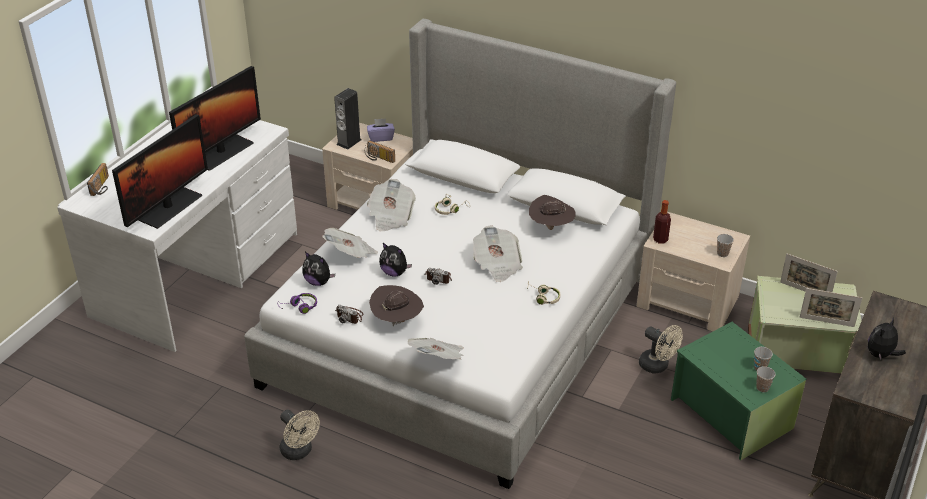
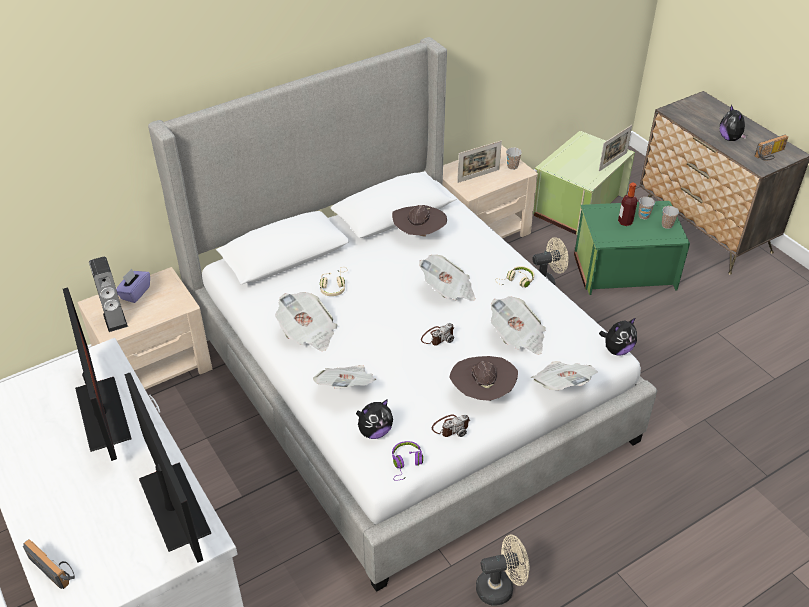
camera: 60 degrees left, 5 degrees up
(378, 158) = (171, 309): radio -> radio (770, 155)
(394, 272) = (406, 365): plush toy -> plush toy (617, 349)
(475, 319) = (517, 337): none -> newspaper
(660, 239) = (468, 189): bottle -> bottle (625, 222)
(805, 291) = (570, 155): picture frame -> picture frame (478, 176)

